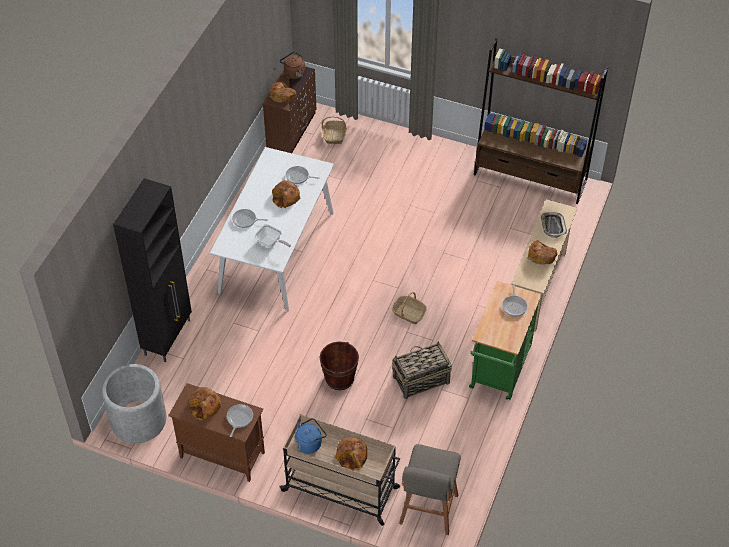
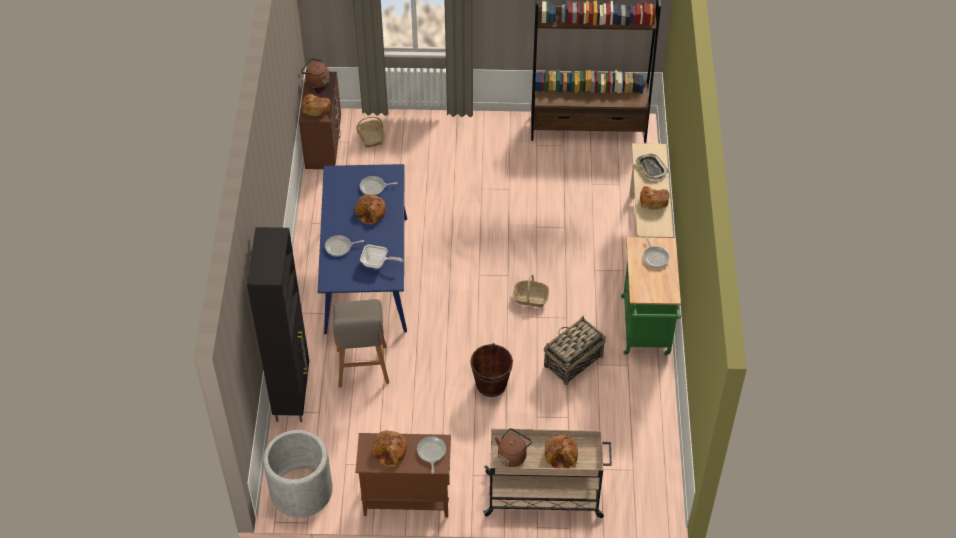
camera: 20 degrees left, 0 degrees up
(277, 252) = (367, 274): white dining table -> blue dining table
(310, 443) = (512, 455): blue kettle -> brown kettle
(428, 511) = (640, 489): grey stool -> grey stool (362, 368)

